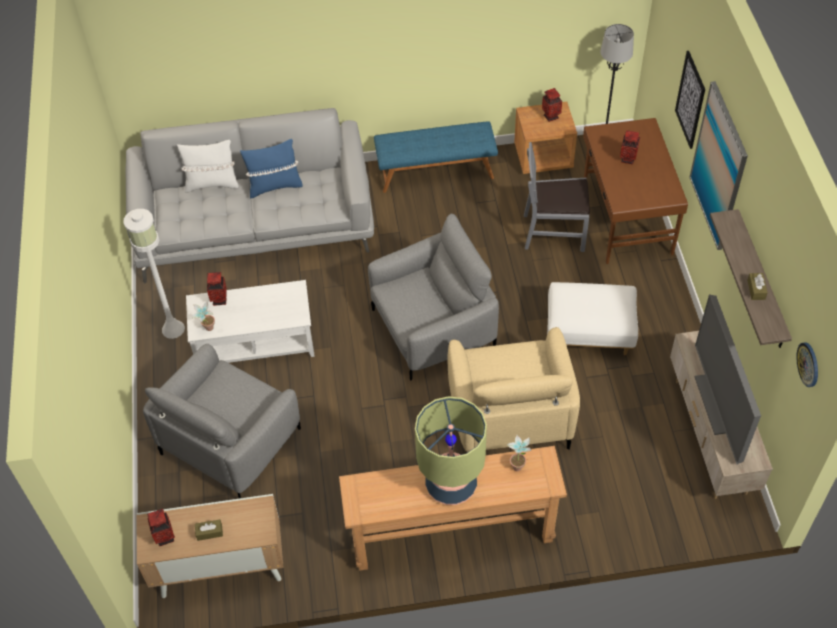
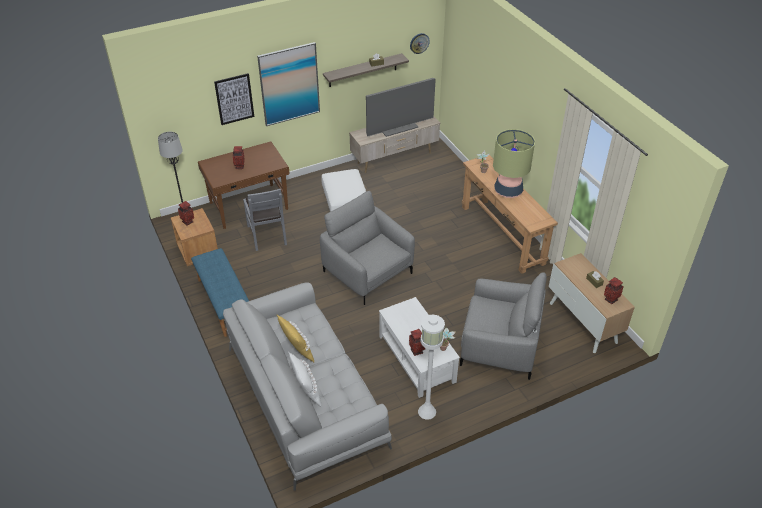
camera: 110 degrees left, 10 degrees down
(274, 186) = (297, 351): blue pillow -> yellow pillow
(509, 413) = (415, 228): beige armchair -> none

